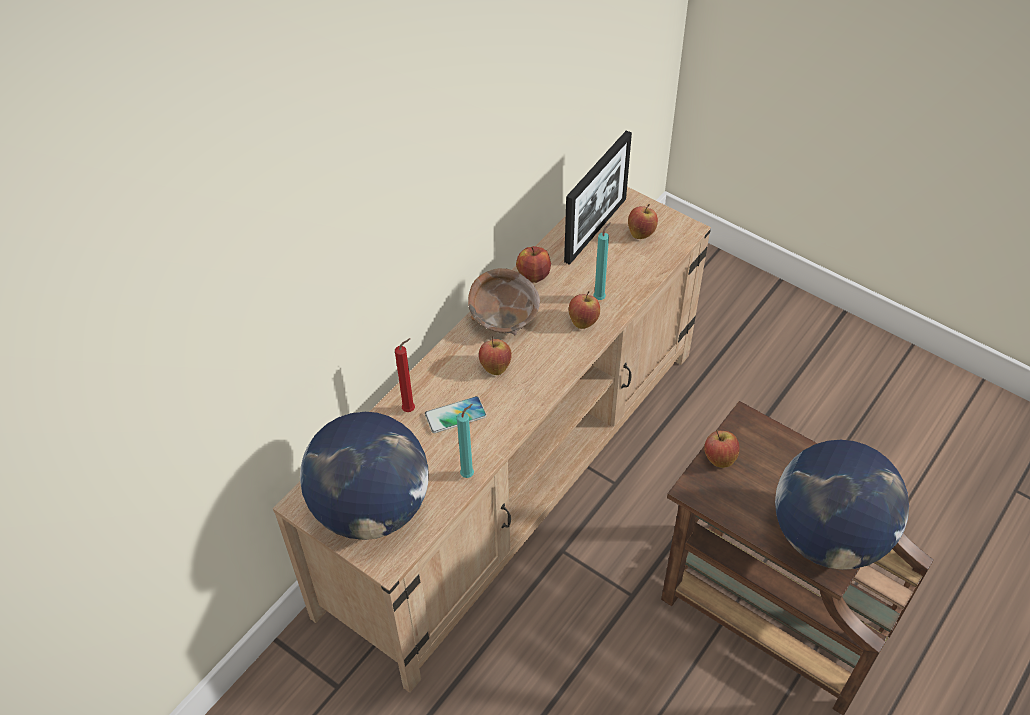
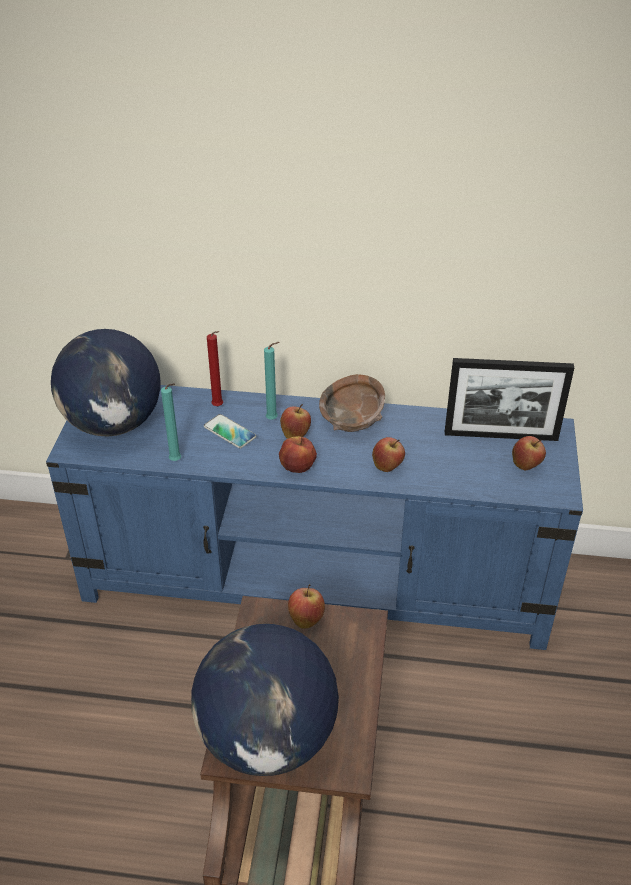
camera: 60 degrees right, 10 degrees down
(515, 475) = (318, 580): beige tv stand -> blue tv stand
(533, 275) = (412, 419): apple -> apple (297, 467)
(600, 297) = (424, 467): turquoise candle -> turquoise candle (273, 419)

